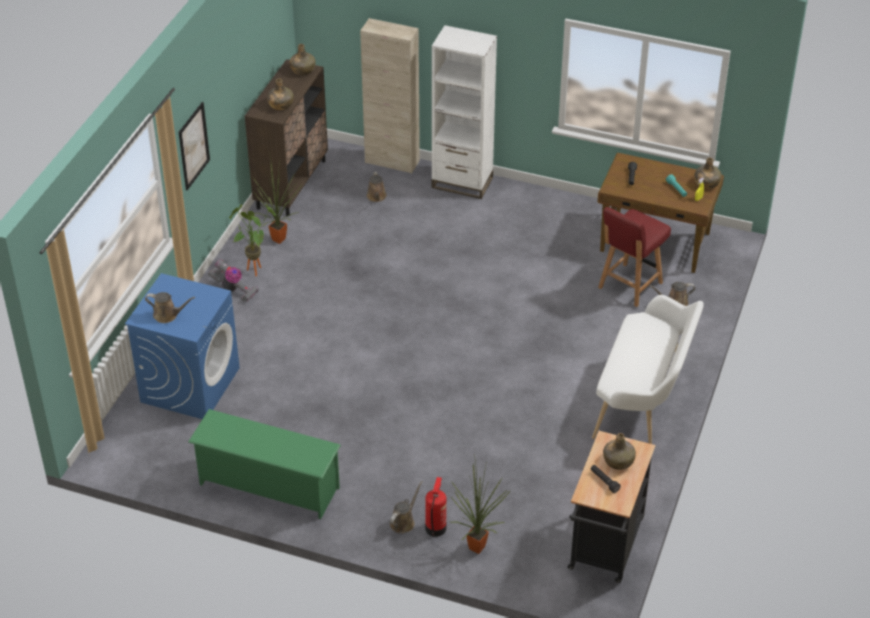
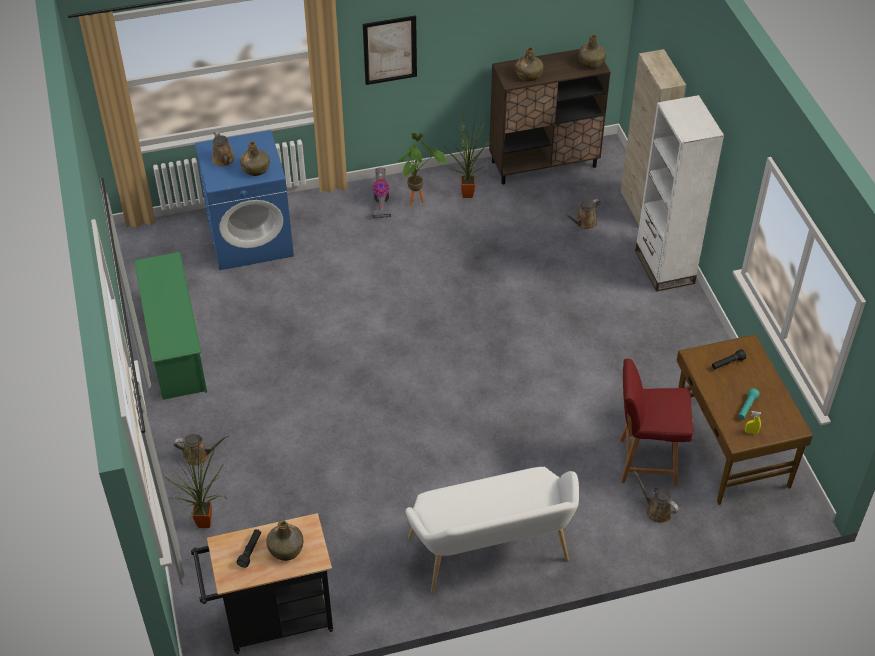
camera: 55 degrees right, 5 degrees up
(436, 528) = (208, 481): fire extinguisher -> none
(706, 183) = (782, 427): green bottle -> green bottle (256, 169)

